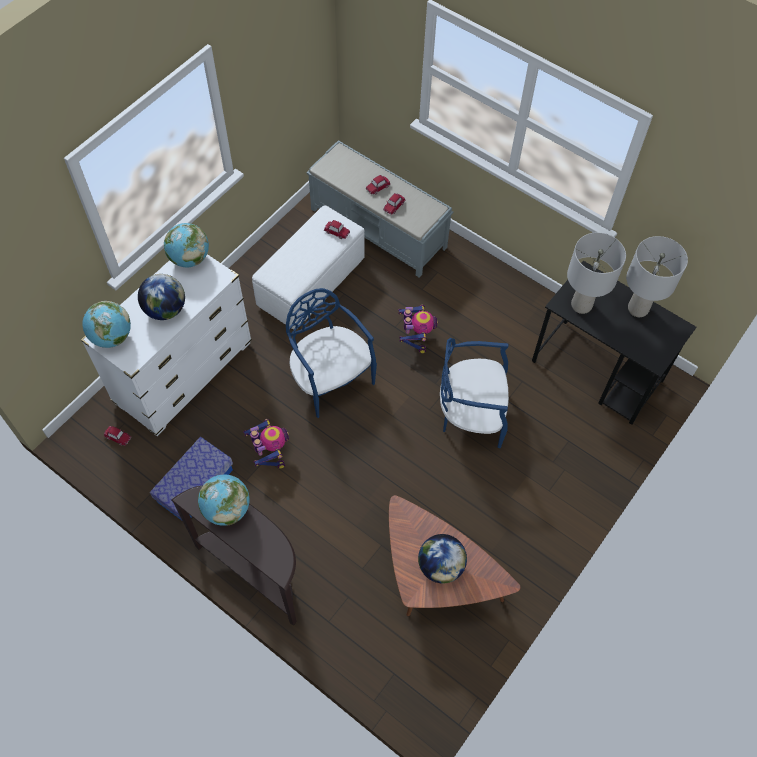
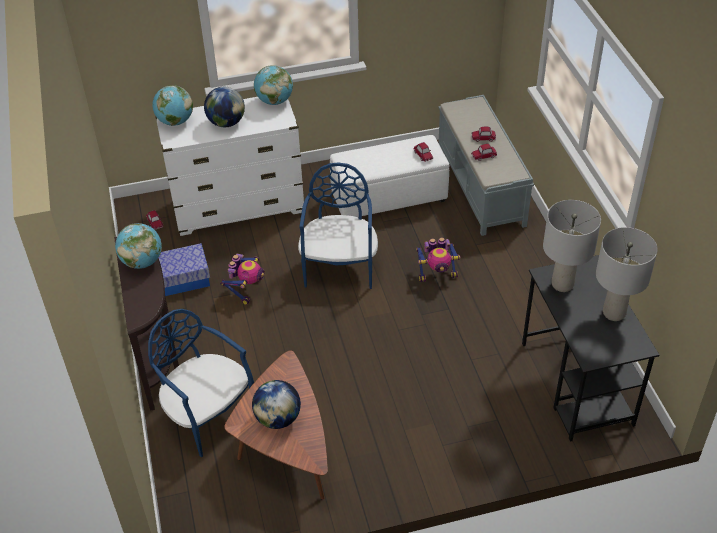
camera: 40 degrees right, 15 degrees down
(416, 337) = (437, 274): toy robot -> toy robot turned 45 degrees clockwise
(471, 414) = (429, 352): blue chair -> blue chair (208, 415)

